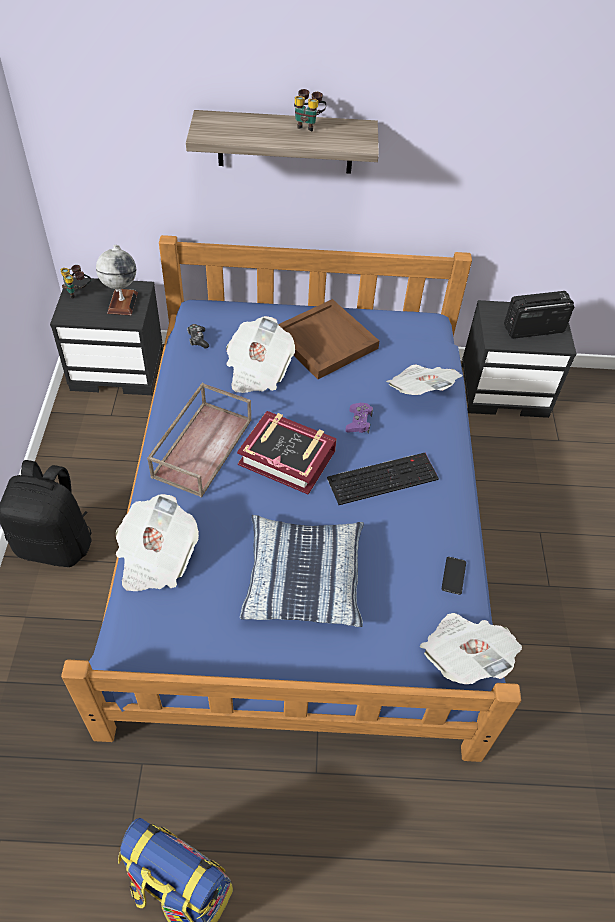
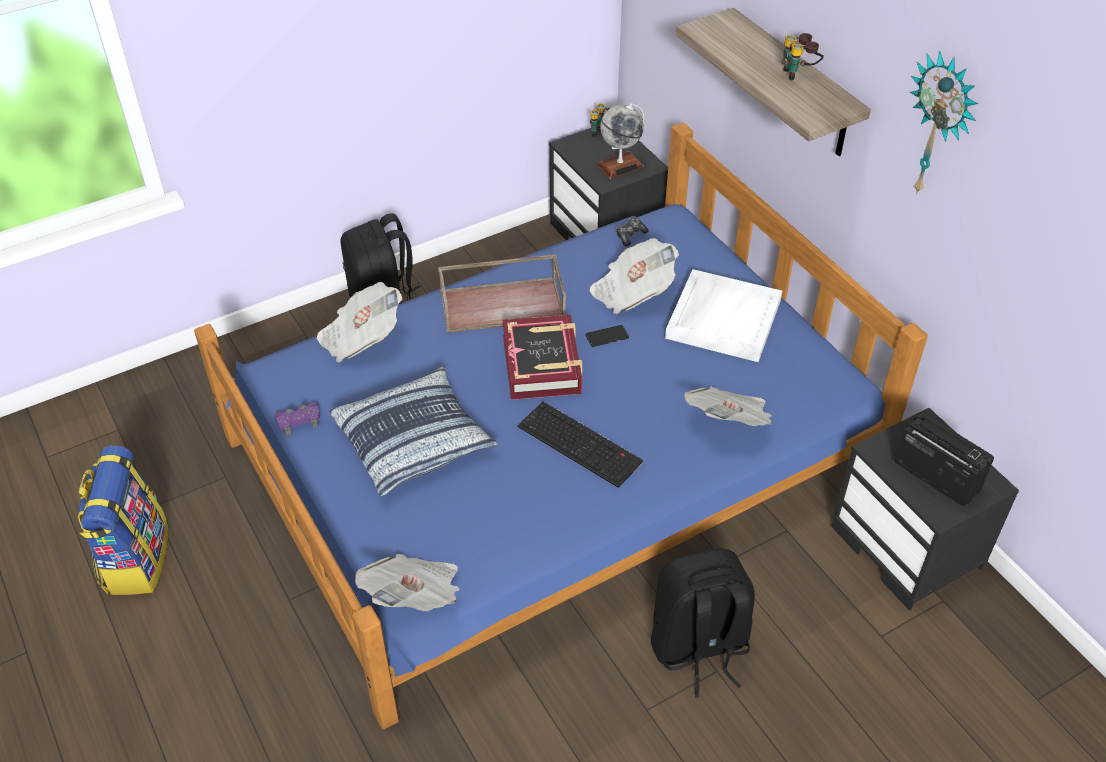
camera: 60 degrees right, 5 degrees down
(324, 341) = (723, 318): brown tray -> white tray
(359, 422) = (637, 393): purple game controller -> purple game controller (299, 421)
(452, 100) = (939, 126): none -> wall clock
(453, 576) = (504, 550): phone -> phone (607, 336)
(517, 531) = (698, 648): none -> black backpack

